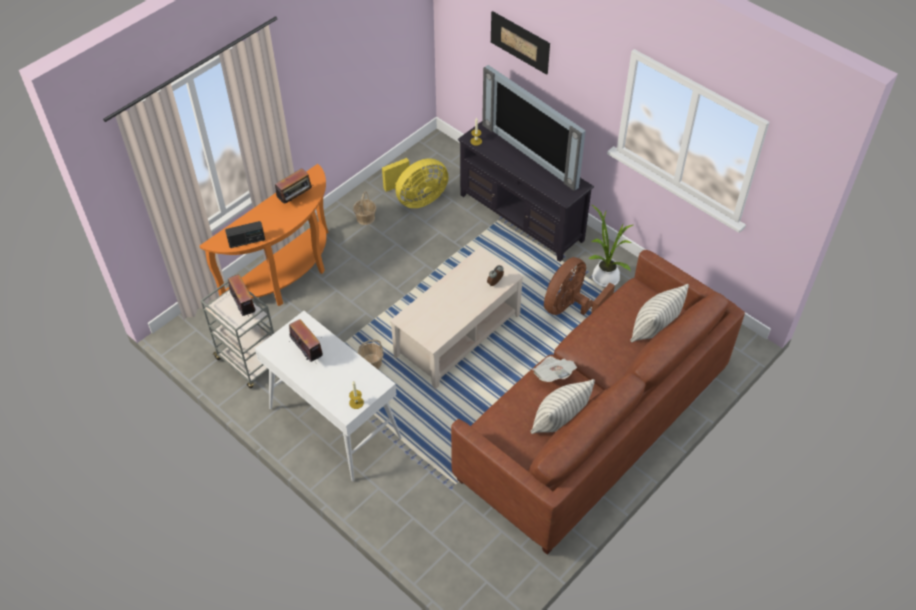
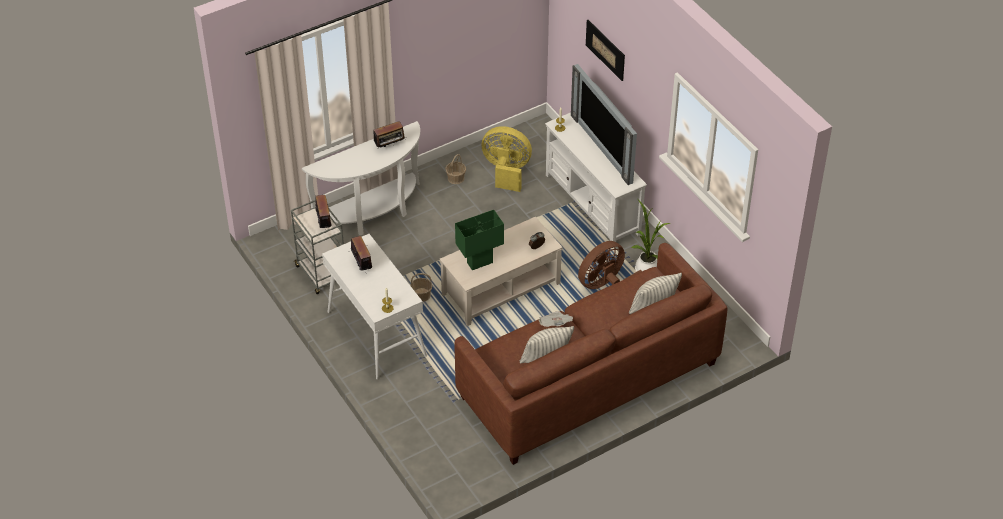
camera: 15 degrees right, 5 degrees down
(246, 241) = (340, 172): radio -> none
(287, 277) = (373, 214): orange console table -> white console table
(417, 199) = (506, 171): yellow fan -> yellow fan turned 150 degrees counterclockwise
(437, 315) = (480, 262): none -> green table lamp
(521, 217) = (593, 205): black tv stand -> white tv stand

